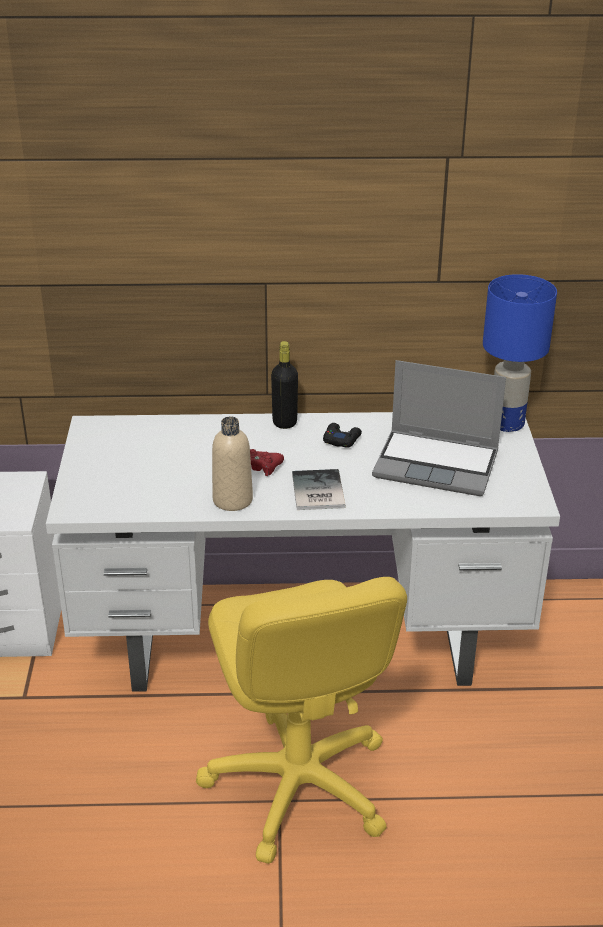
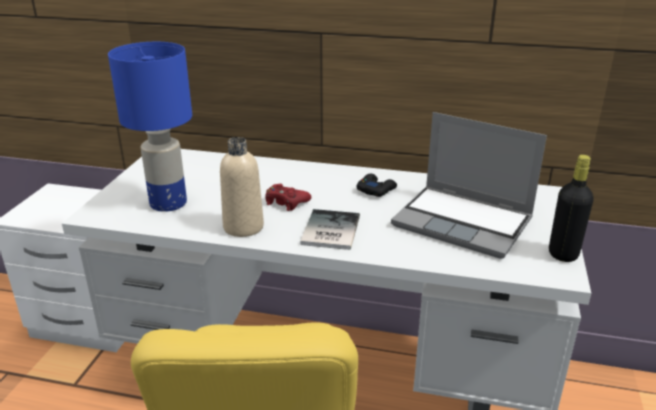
camera: 15 degrees right, 5 degrees down
(284, 422) = (330, 170): black bottle -> black bottle (563, 254)
(505, 423) = (546, 195): blue table lamp -> blue table lamp (167, 203)

